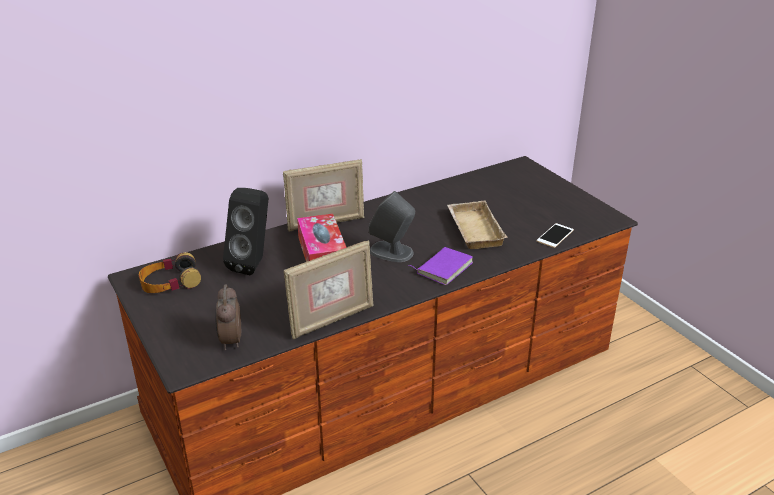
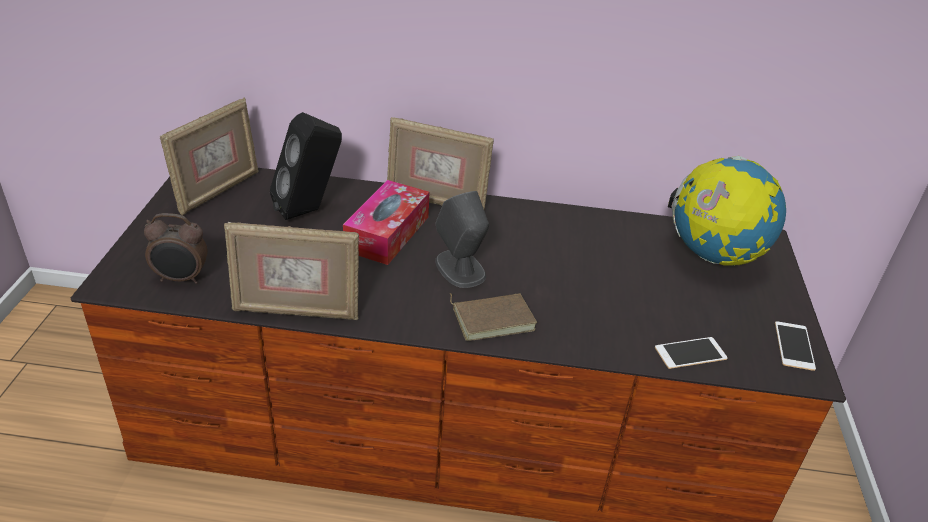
camera: 35 degrees right, 5 degrees up
(170, 282) = (217, 191): headphones -> picture frame
(230, 341) = (181, 279): alarm clock -> alarm clock turned 120 degrees counterclockwise
(443, 267) = (493, 318): purple book -> brown book
(473, 229) = (590, 290): beige tray -> none
(508, 183) = (713, 255): none -> globe
(593, 209) = (794, 346): none -> phone

